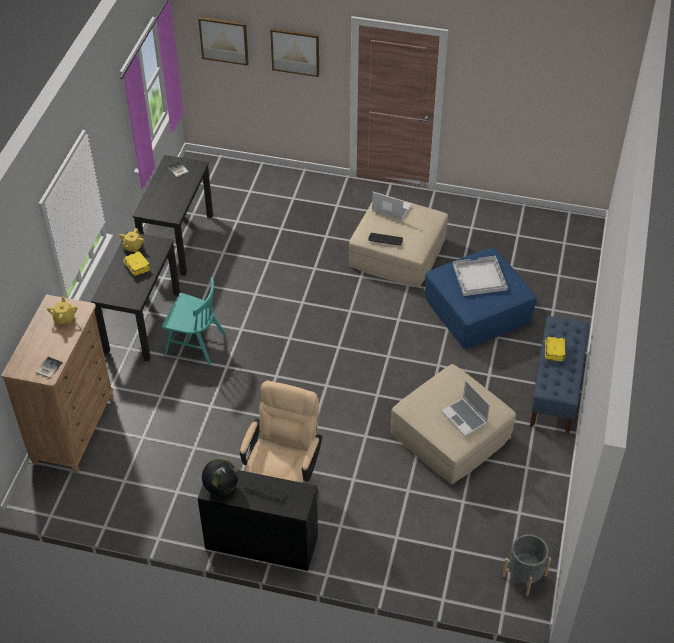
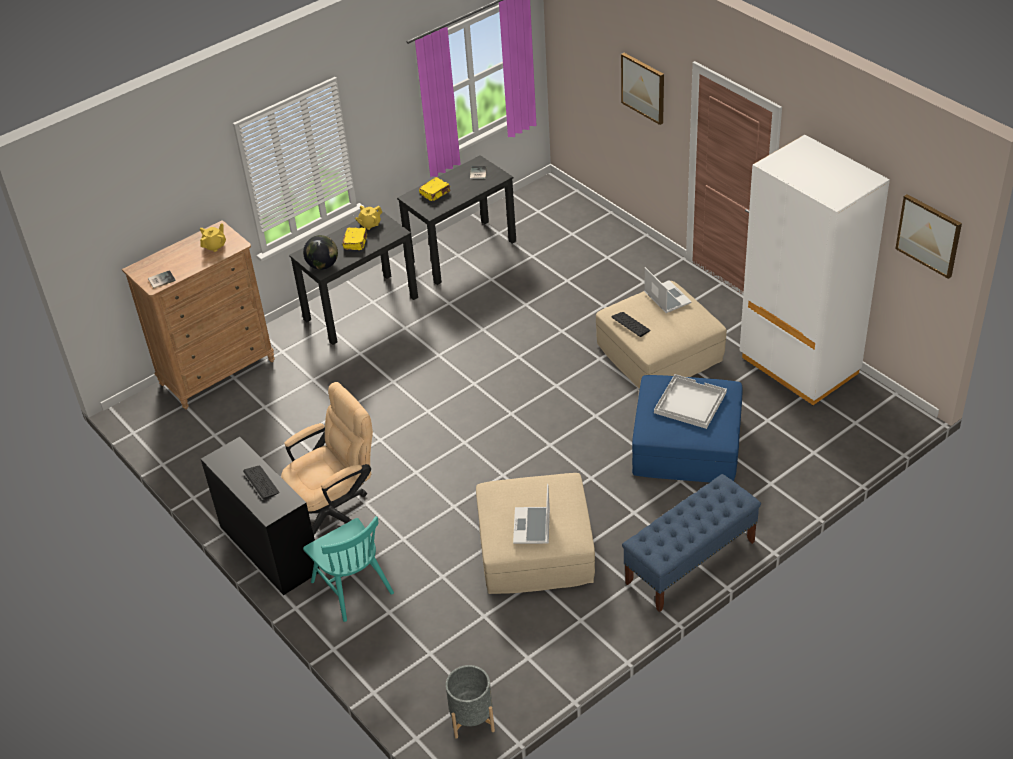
camera: 40 degrees right, 5 degrees down
(195, 343) = (386, 348): turquoise chair -> turquoise chair (352, 587)
(221, 487) = (228, 460): globe -> globe (323, 265)
(224, 40) = (585, 54): picture -> picture (929, 235)
(495, 220) = (799, 366): none -> white wardrobe
(554, 352) = (688, 511): yellow book -> yellow book (435, 193)

